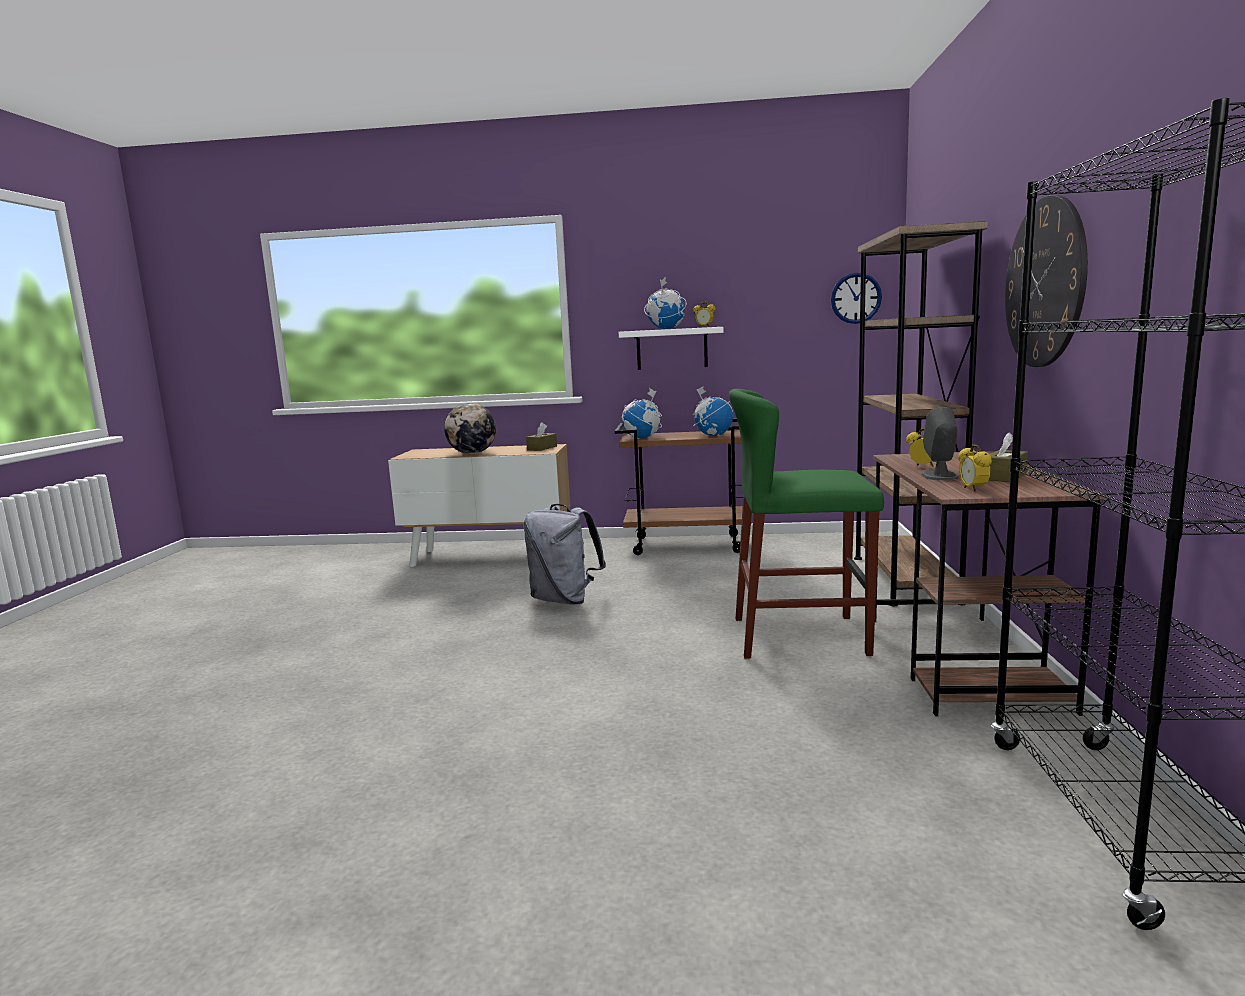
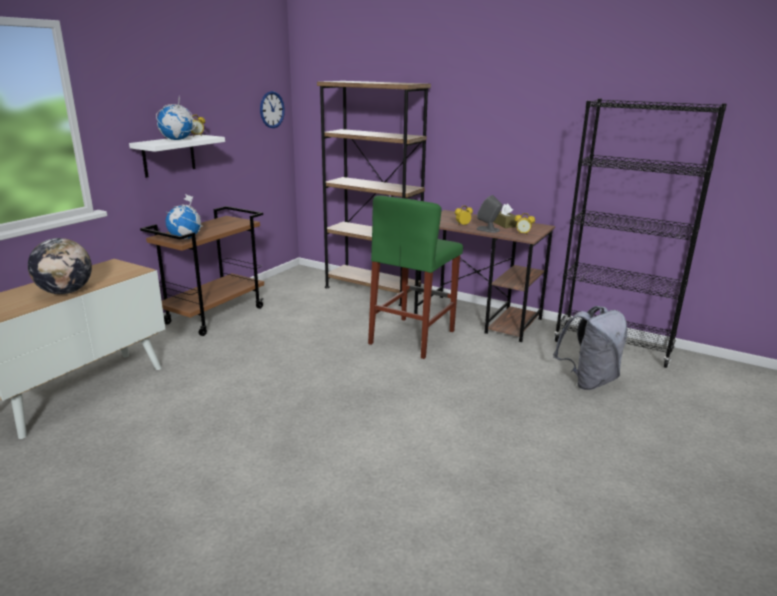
camera: 65 degrees left, 10 degrees up
(542, 448) = (114, 268): brown tissue box -> none
(564, 600) = (253, 384): grey backpack -> grey backpack (588, 381)
(713, 435) = (230, 225): globe -> none
(1044, 283) = (492, 126): wall clock -> none

